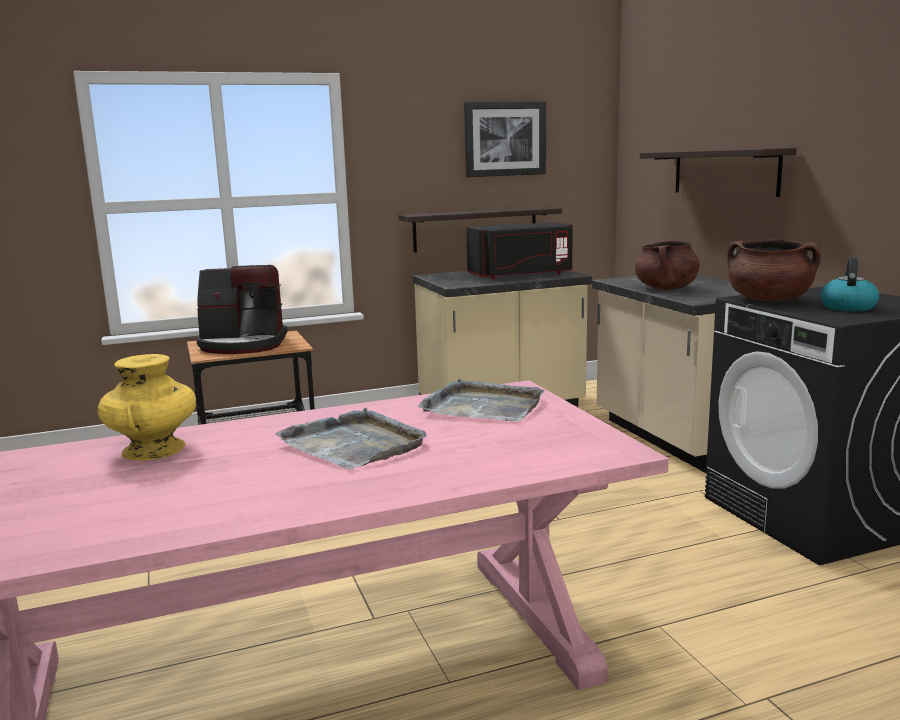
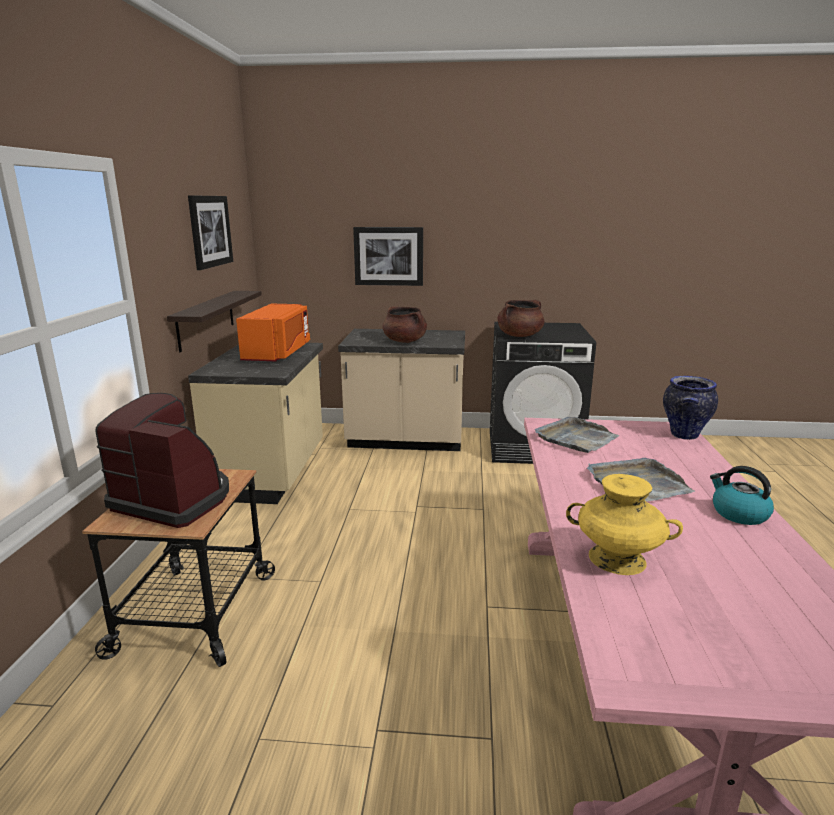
camera: 65 degrees left, 5 degrees up
(243, 344) = (174, 499): coffee machine -> coffee machine turned 90 degrees counterclockwise
(521, 275) = (277, 353): black microwave -> orange microwave
(587, 457) = (684, 435): none -> vase
(724, 172) = (388, 256): shelf -> picture
(847, 307) = (554, 332): kettle -> kettle (738, 513)

